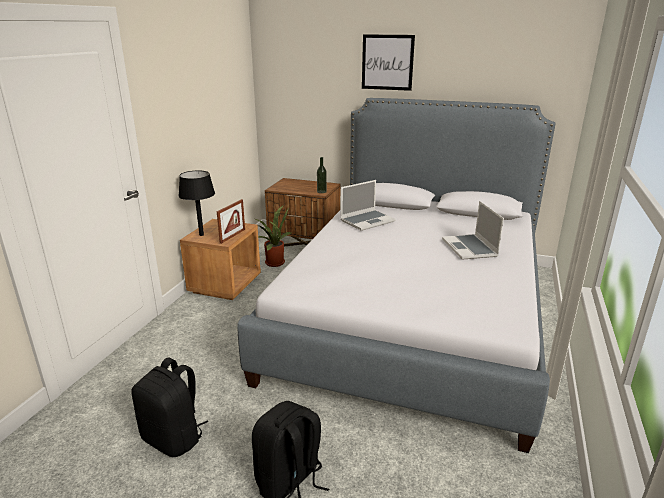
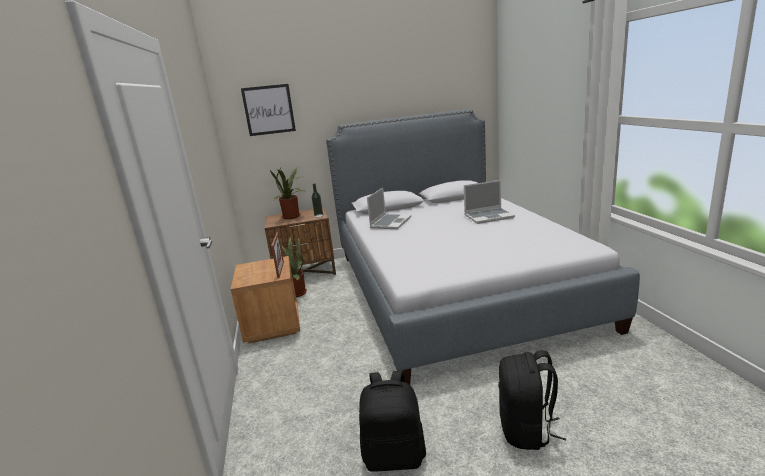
camera: 30 degrees left, 5 degrees down
(201, 235) = (247, 278): black table lamp -> none
(301, 186) = (293, 217): none -> potted plant
(387, 62) = (348, 92): picture -> picture (269, 110)
(470, 248) = (489, 216): laptop -> laptop turned 60 degrees counterclockwise

